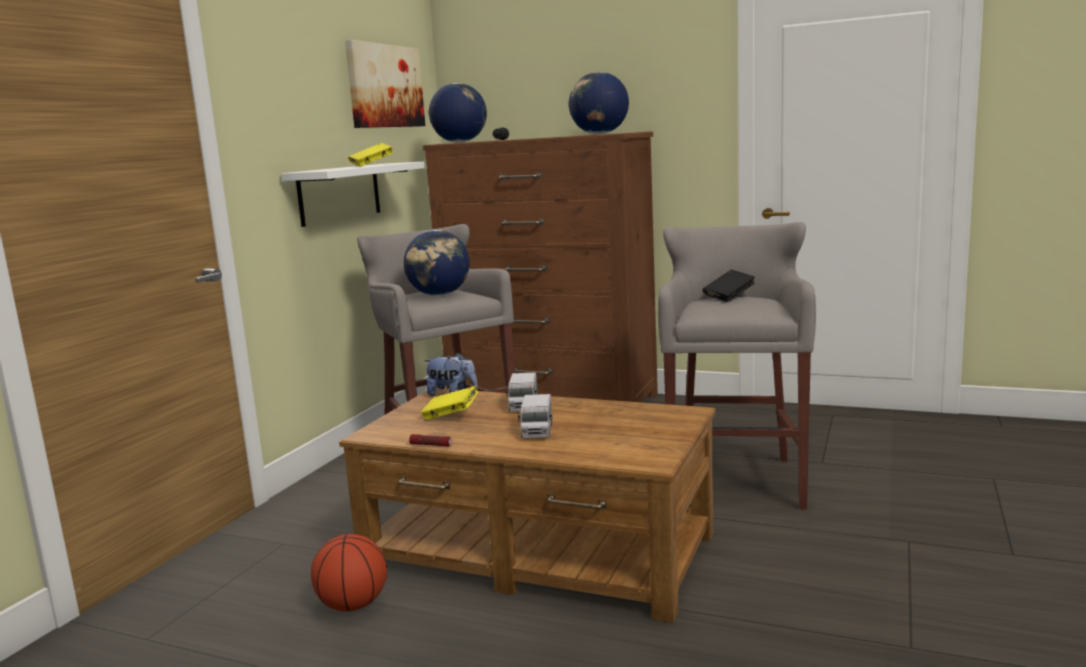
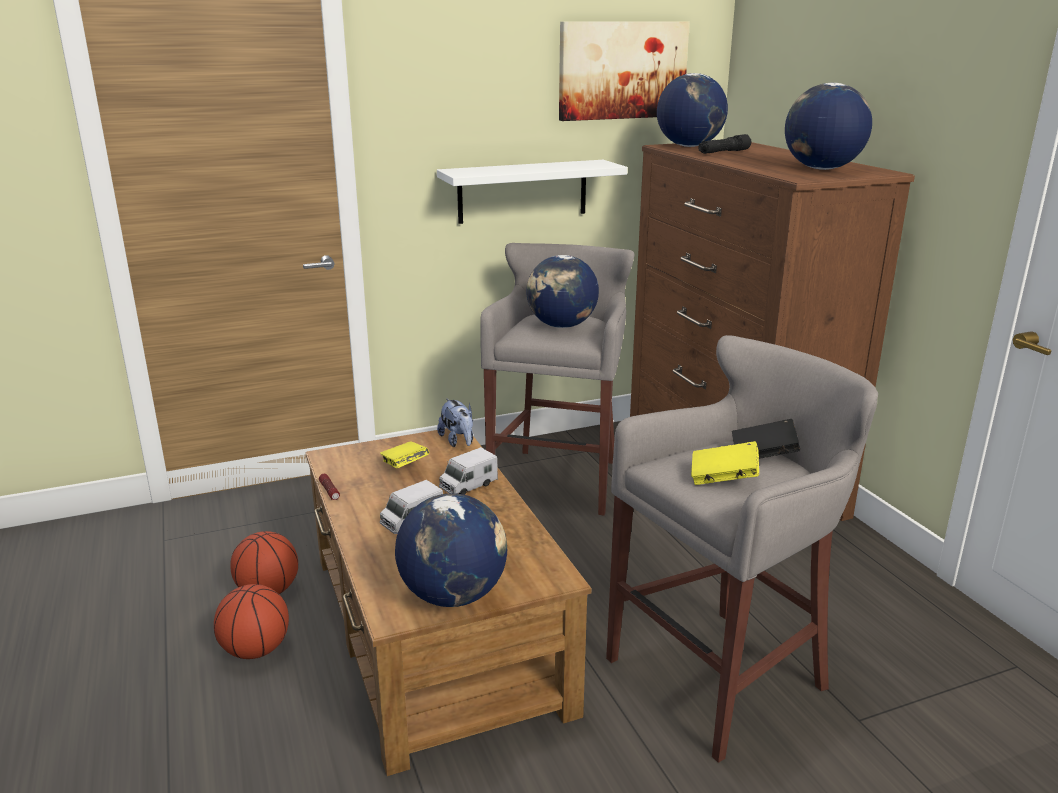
camera: 45 degrees right, 10 degrees up
(372, 165) = (547, 168): yellow book -> yellow book (723, 478)
(427, 636) = (255, 650): none -> basketball
(659, 441) = (453, 595): none -> globe

